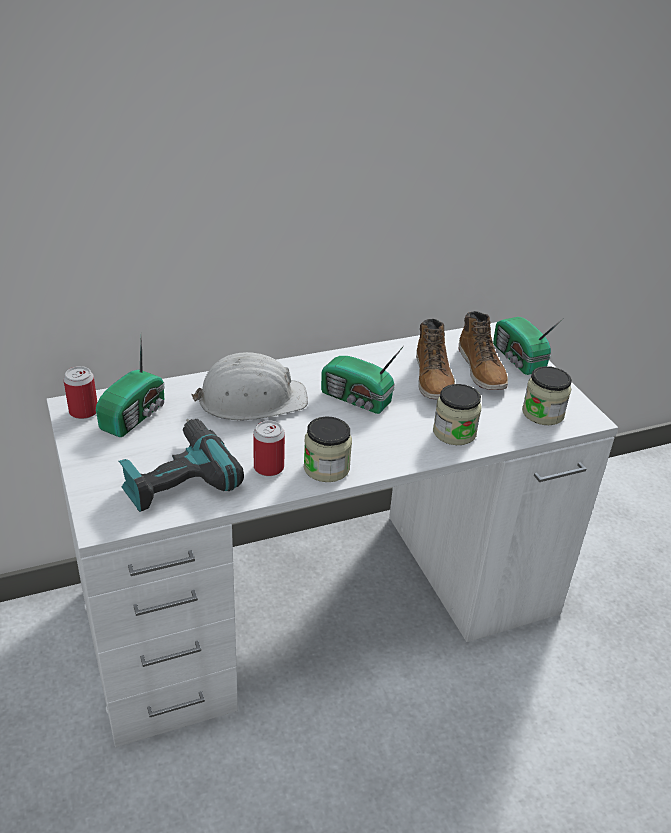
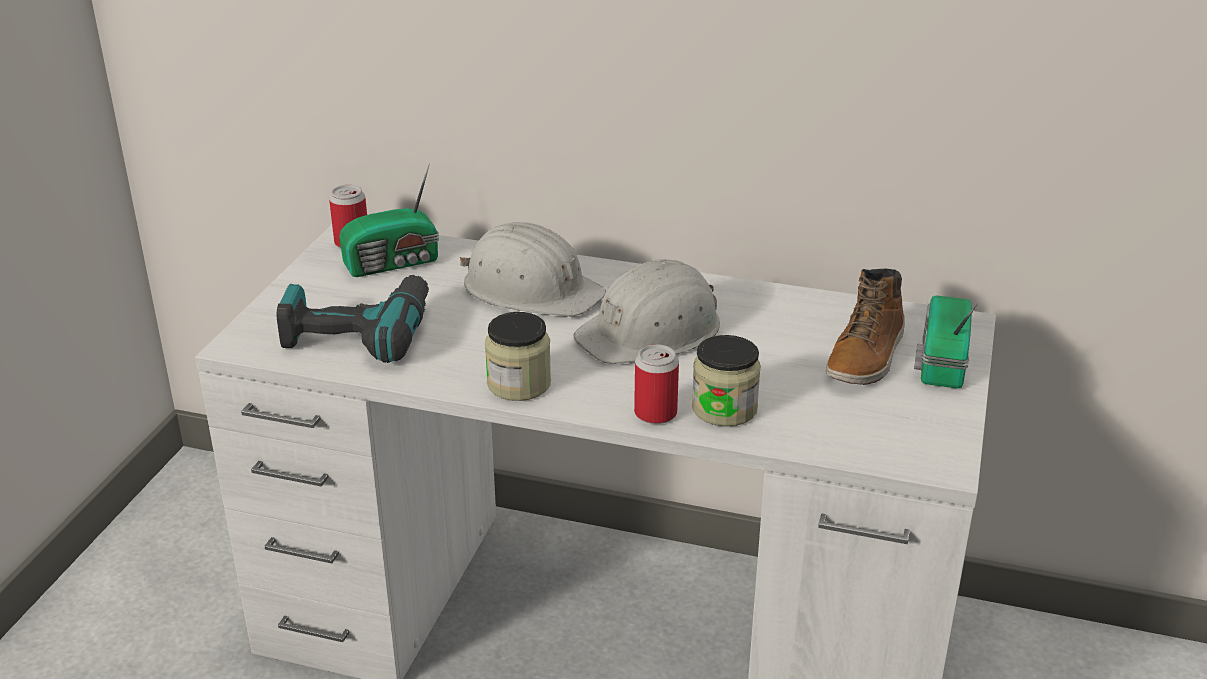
camera: 40 degrees right, 5 degrees down
(269, 467) = (458, 359): can -> can (655, 413)
(357, 399) = (651, 331): radio -> white hard hat
(433, 378) = (783, 343): boot -> none
(543, 413) = (881, 434): jar -> none

